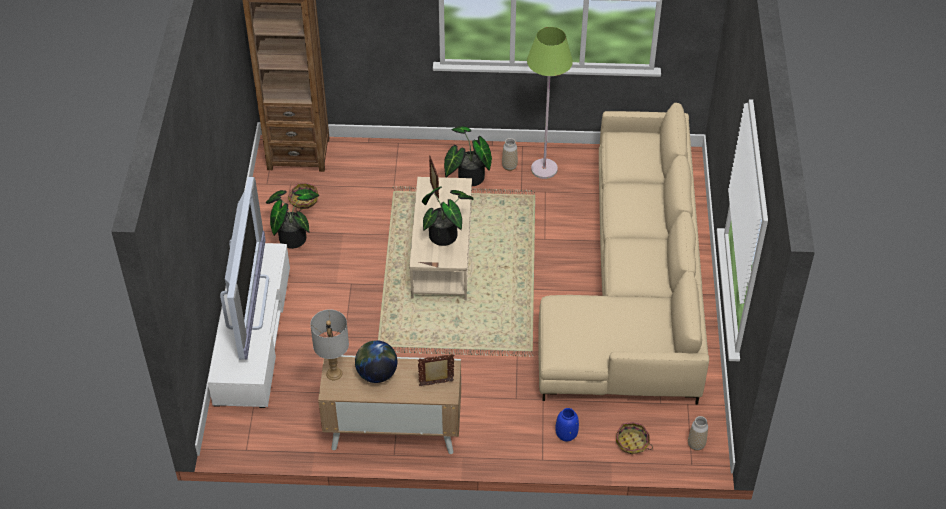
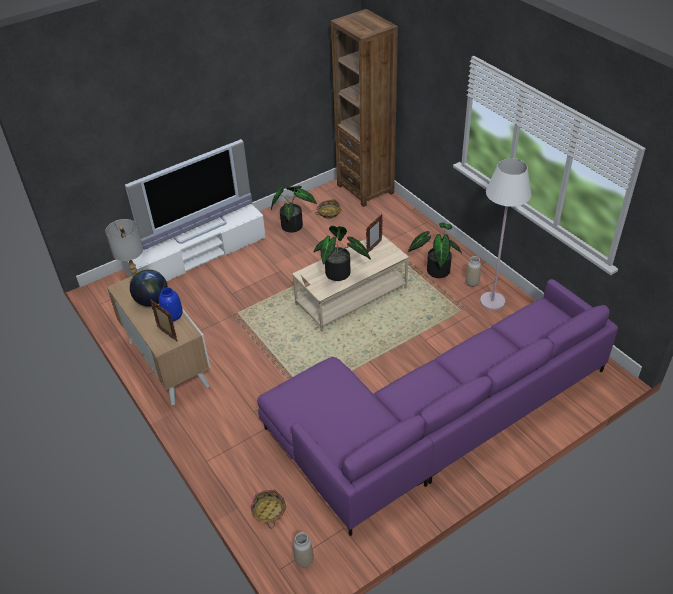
camera: 55 degrees right, 5 degrees down
(544, 169) = (492, 301): green floor lamp -> white floor lamp
(566, 434) = (243, 462): blue vase -> blue vase (172, 315)
(633, 287) = (434, 418): beige sofa -> purple sofa

